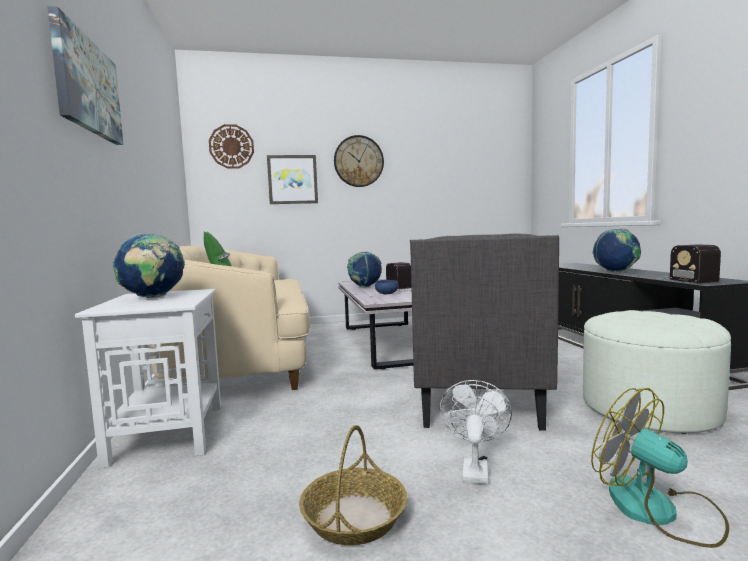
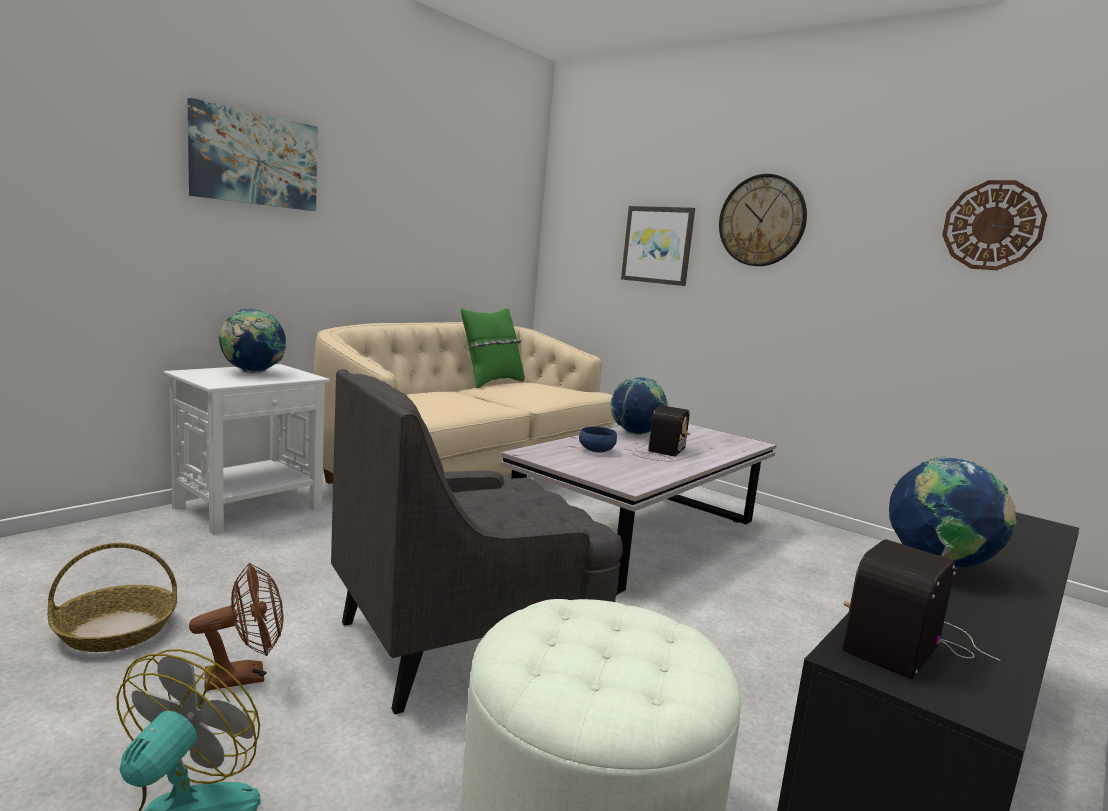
camera: 50 degrees right, 5 degrees up
(231, 146) = (592, 192): wall clock -> wall clock (992, 225)
(474, 468) = (245, 676): white fan -> brown fan

